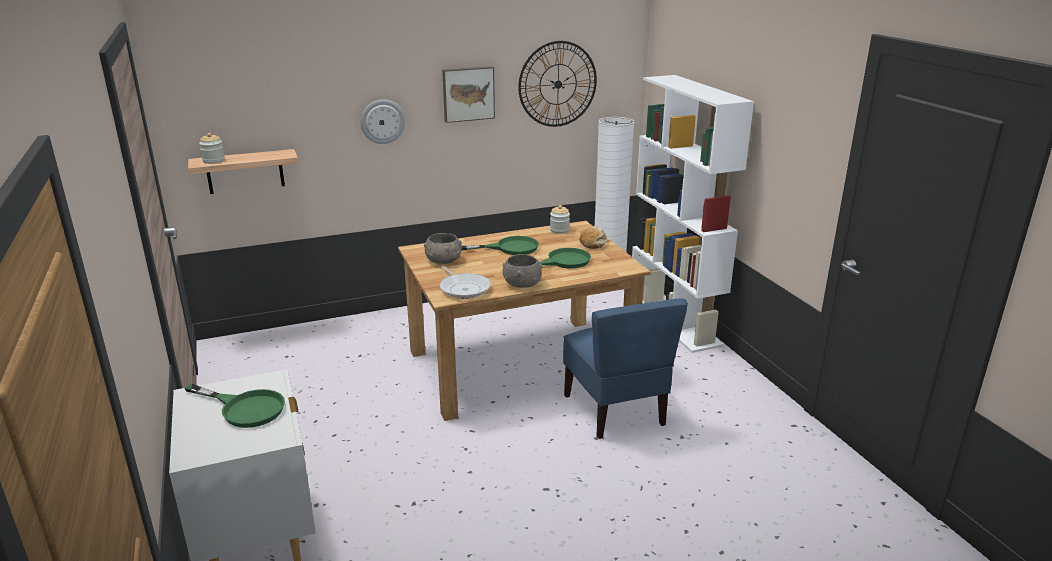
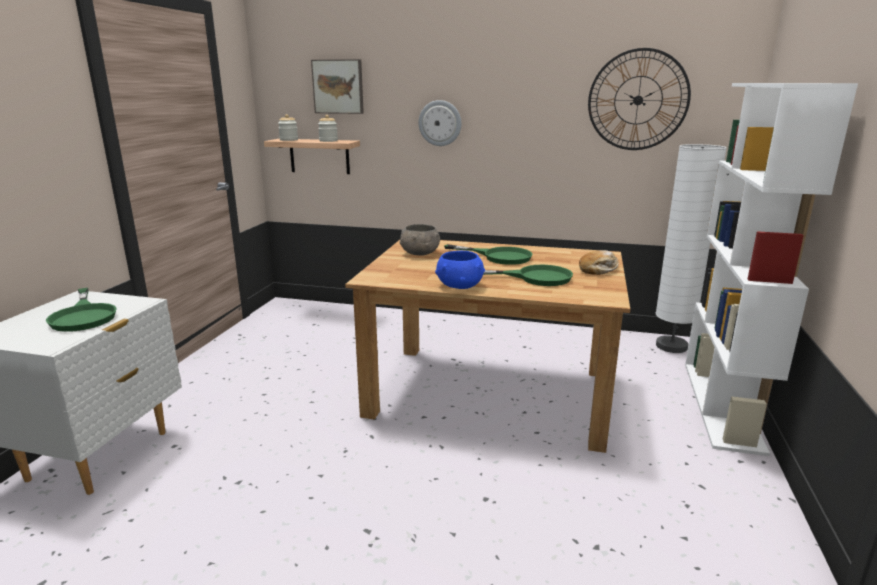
camera: 35 degrees right, 5 degrees down
(464, 288) = (398, 276): frying pan -> none
(468, 93) = (529, 102): picture -> picture (338, 86)
(522, 284) = (459, 285): grey bowl -> blue bowl
(559, 230) = (576, 253): jar -> jar (328, 141)
(615, 410) = (543, 477): blue chair -> none

